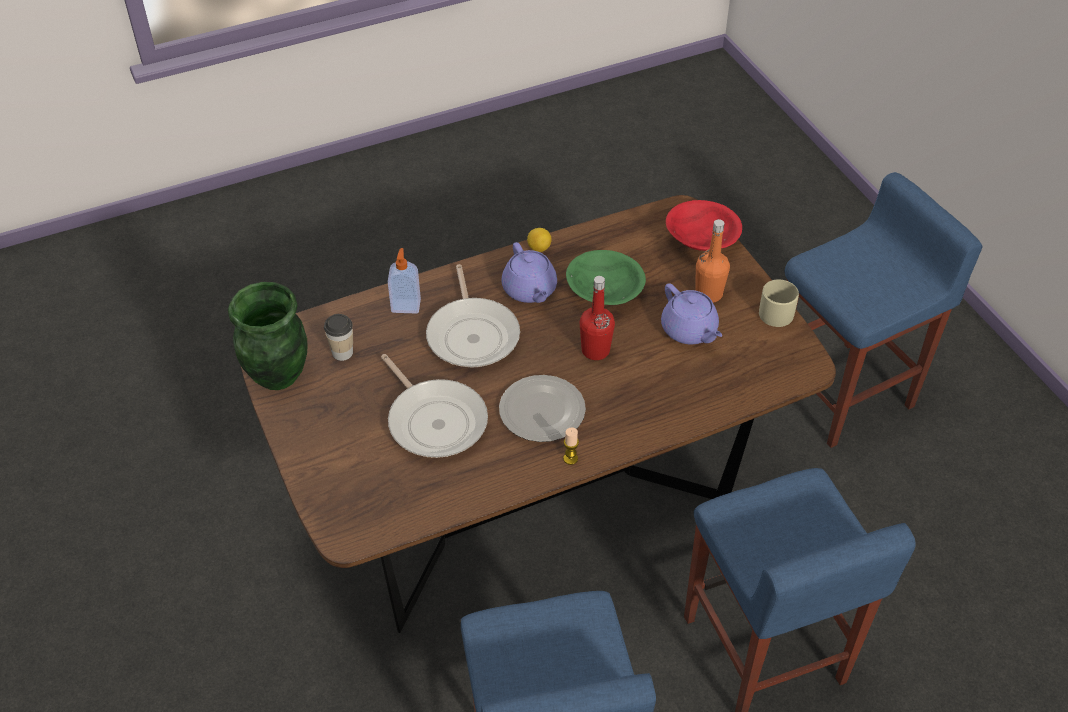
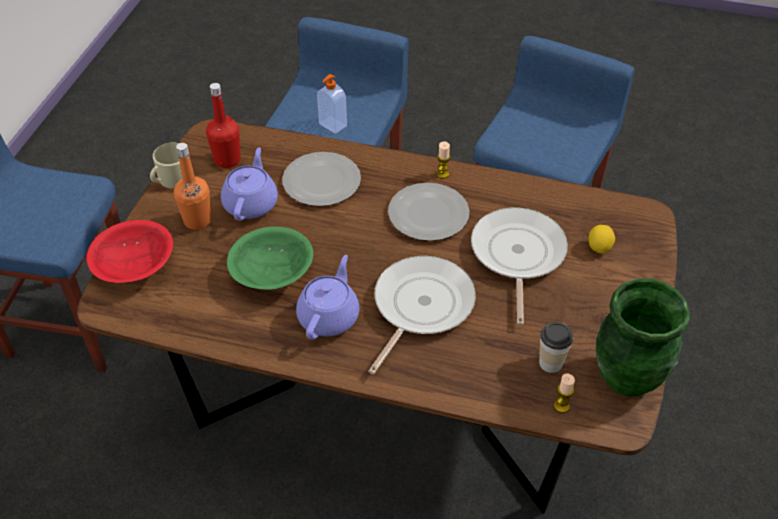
camera: 140 degrees left, 0 degrees up
(314, 329) = (561, 406): none -> candle
(406, 305) = (453, 374): soap dispenser -> soap dispenser (332, 125)
(539, 248) = (273, 353): lemon -> lemon (599, 247)
(595, 350) = (338, 232): red bottle -> red bottle (227, 160)
(660, 383) = (322, 182): none -> plate

